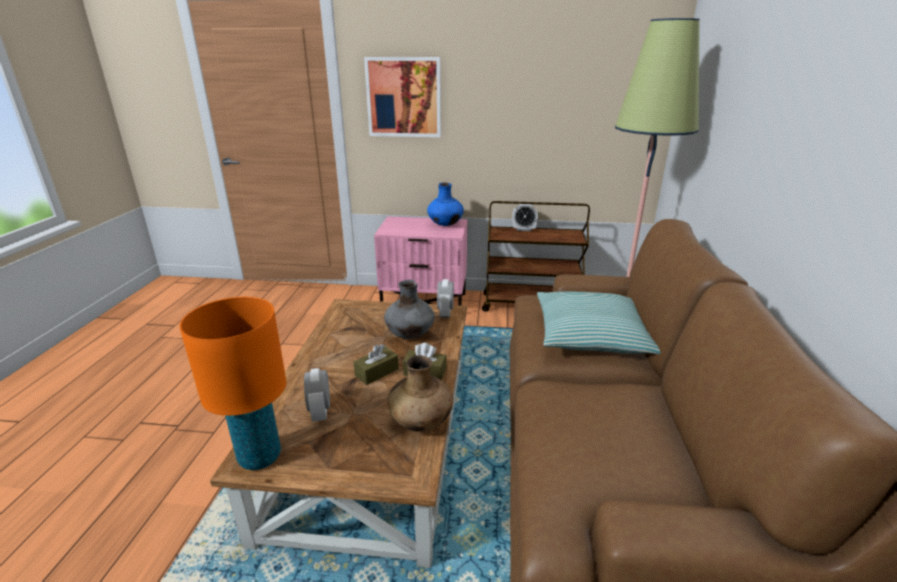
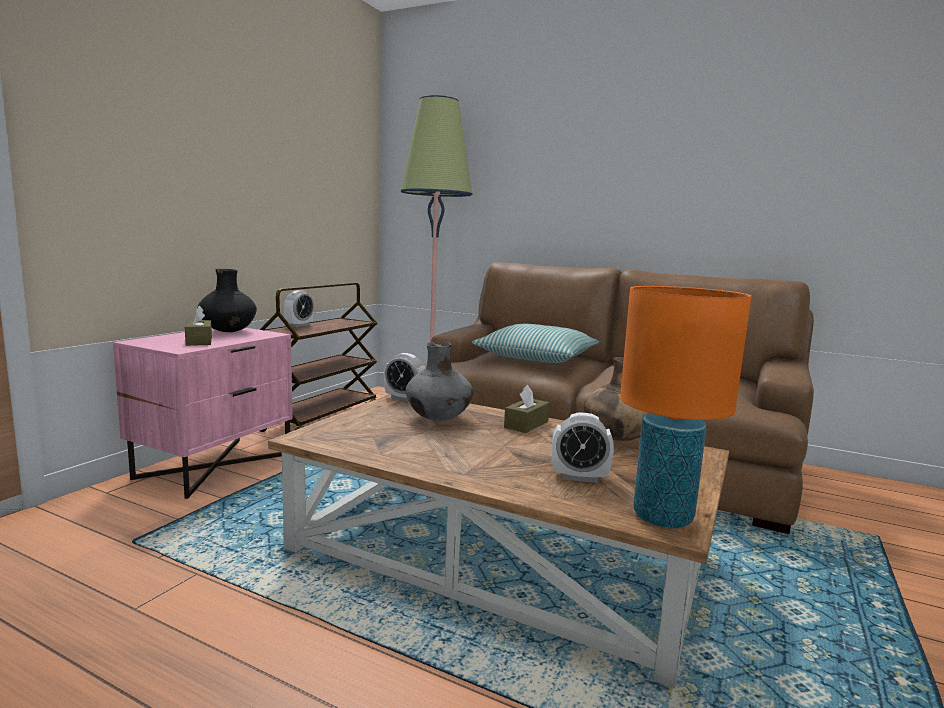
camera: 70 degrees left, 15 degrees down
(377, 372) = (510, 442): brown tissue box -> brown tissue box (199, 341)
(404, 97) = (128, 138): picture -> none
(445, 224) = (228, 331): blue vase -> black vase

